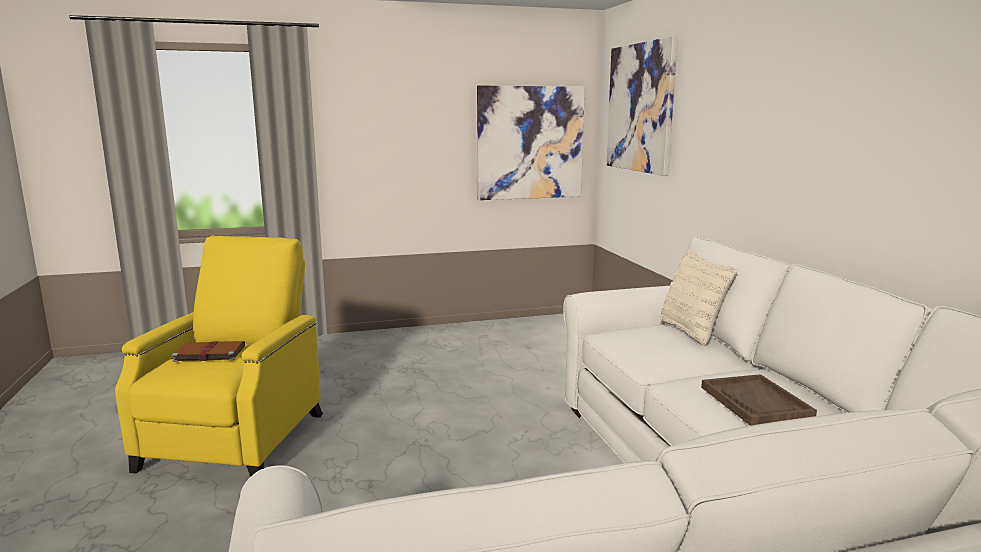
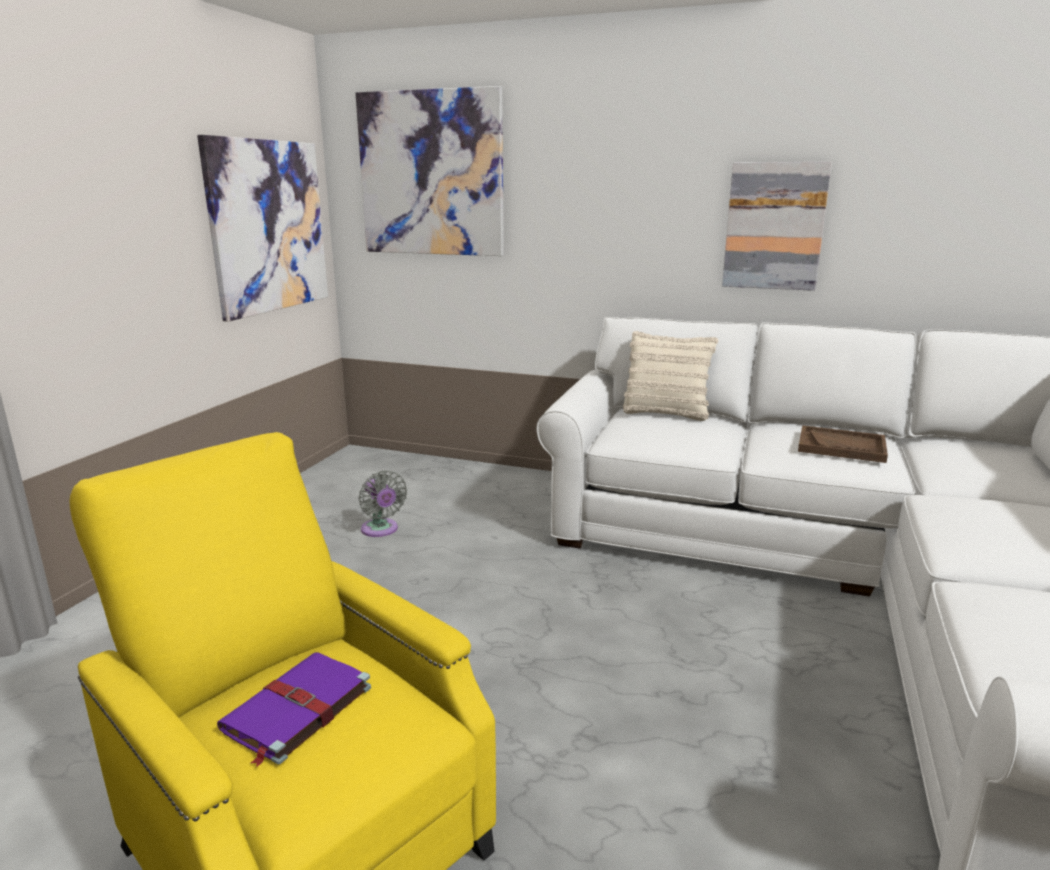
camera: 55 degrees left, 5 degrees up
(208, 354) = (296, 710): brown book -> purple book
(503, 357) = (381, 530): none -> grey fan
(840, 163) = (774, 226): none -> picture

